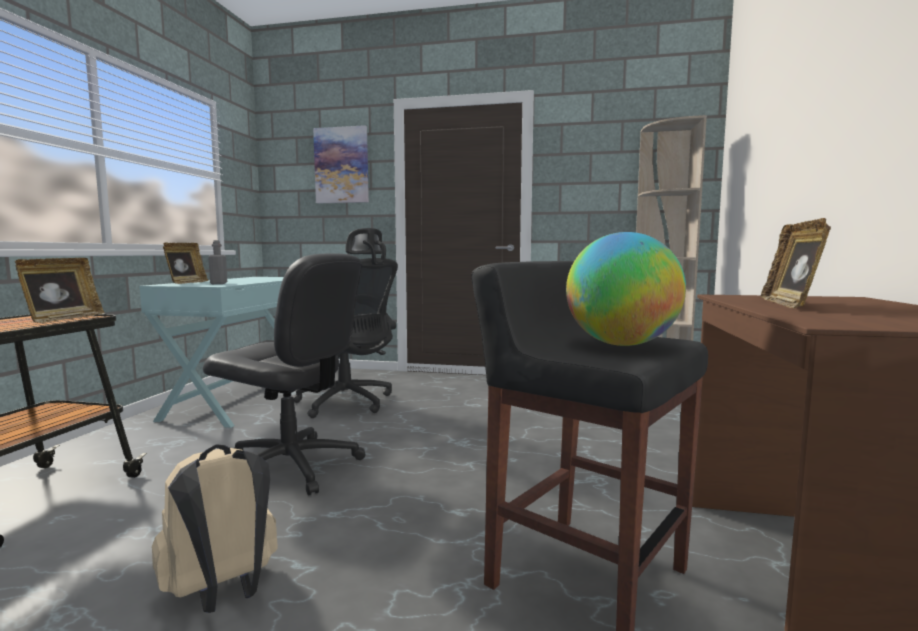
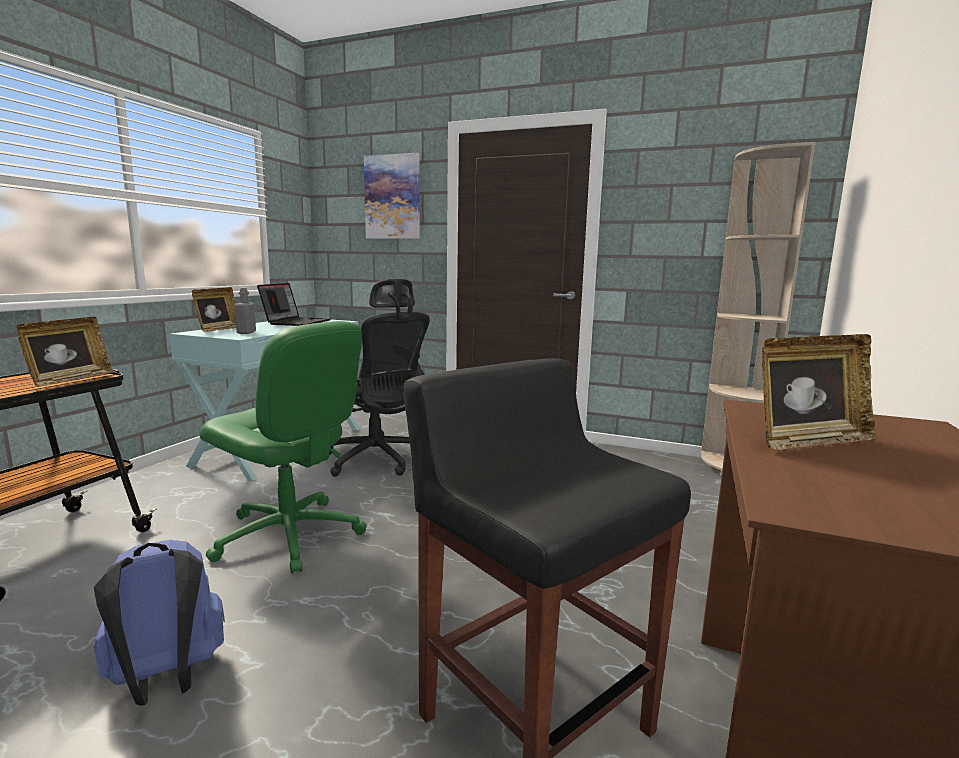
camera: 10 degrees right, 5 degrees up
(223, 592) = (166, 680): beige backpack -> blue backpack
(257, 278) = (296, 322): none -> laptop
(290, 466) = (289, 535): black office chair -> green office chair
(621, 344) = (571, 480): globe -> none
(790, 304) = (809, 441): picture frame -> picture frame turned 135 degrees counterclockwise

